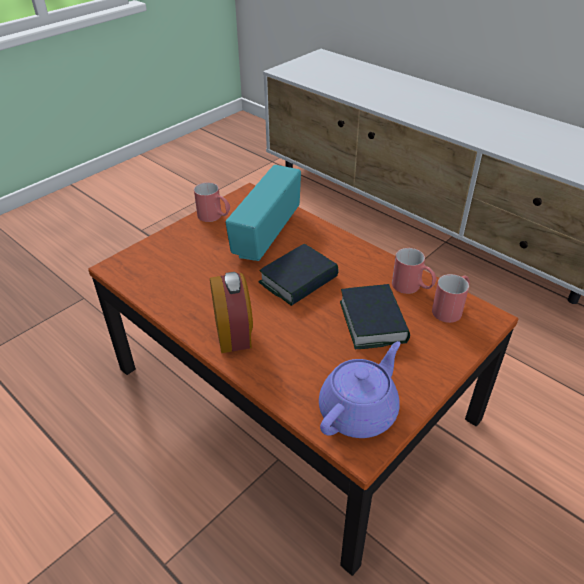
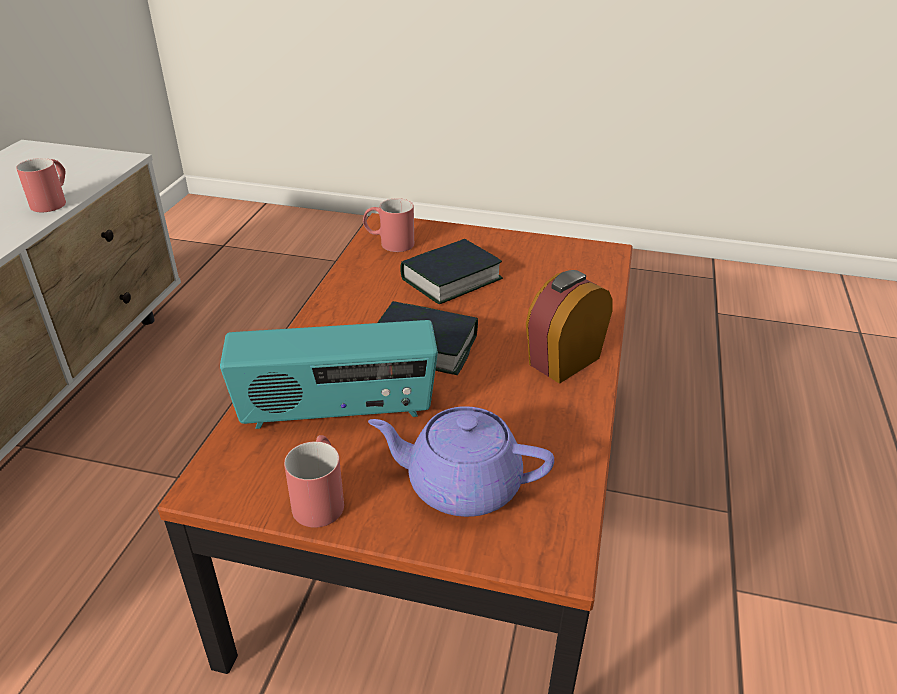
camera: 120 degrees left, 5 degrees down
(359, 411) = (572, 261): purple teapot -> purple teapot (461, 485)
(412, 288) = (372, 268): red mug -> red mug (53, 201)

